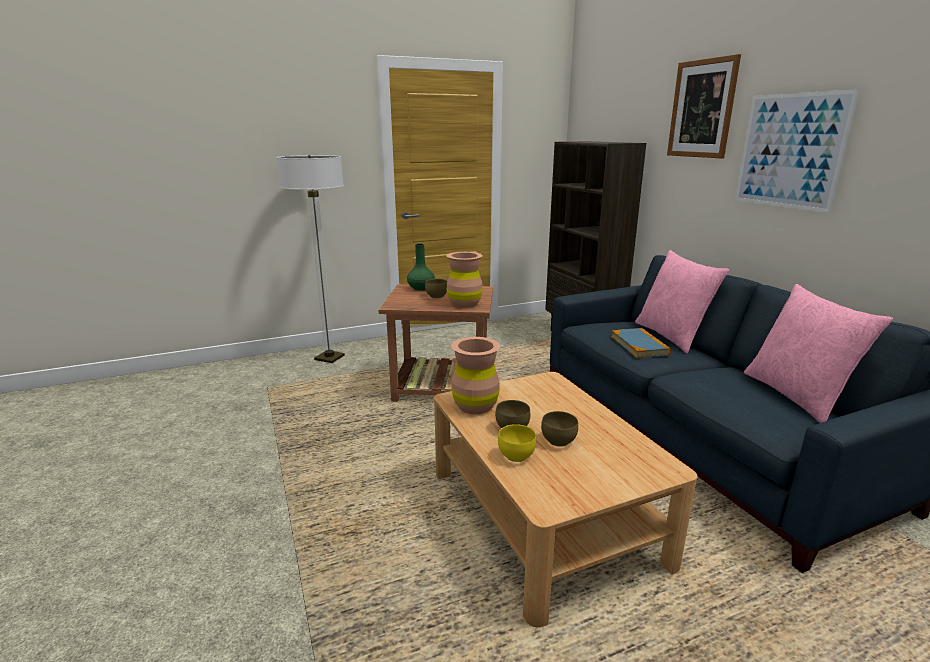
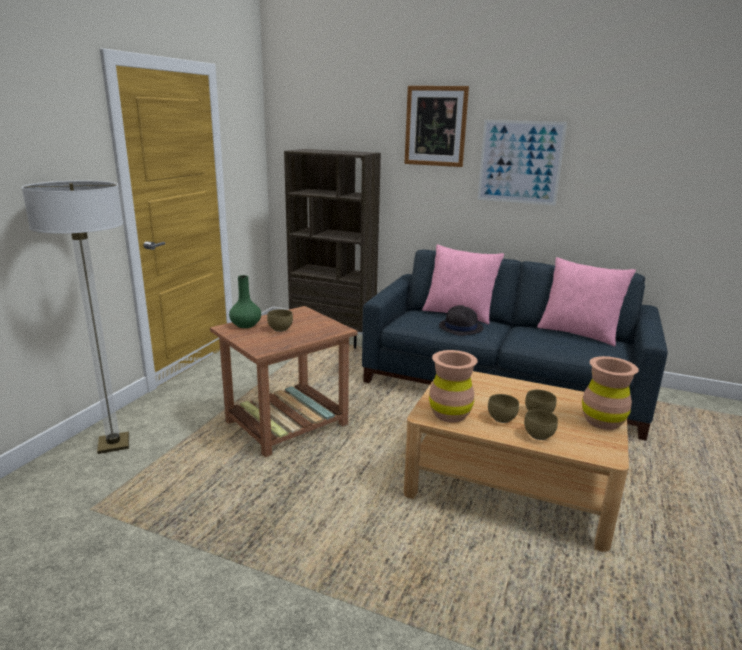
camera: 45 degrees left, 0 degrees up
(464, 303) = (320, 328): brown vase -> brown vase (602, 421)
(515, 455) = (537, 435): yellow bowl -> brown bowl
(639, 345) = (460, 327): book -> black hat

